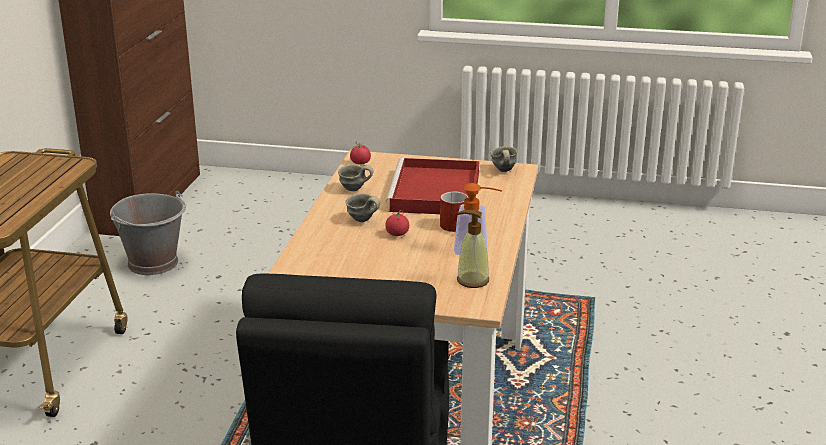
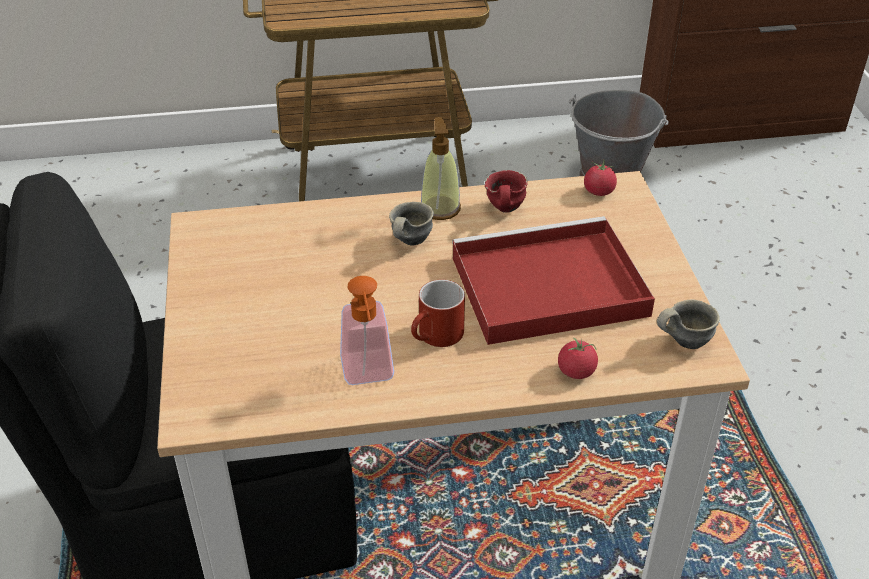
camera: 70 degrees right, 15 degrees up
(354, 190) = (502, 210): grey mug -> red mug
(397, 234) = (384, 283): tomato -> tomato (576, 371)
(472, 280) = (269, 391): soap dispenser -> soap dispenser (440, 208)

